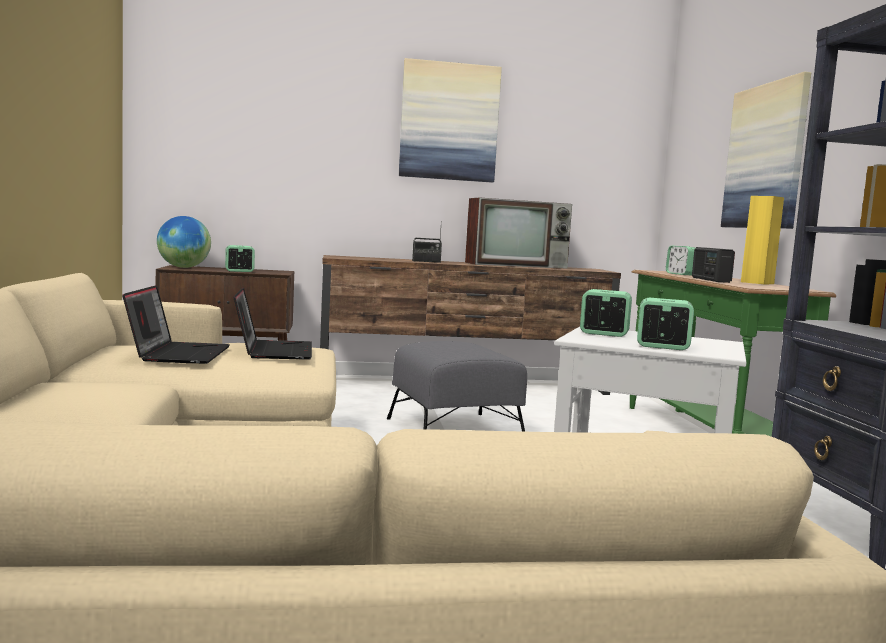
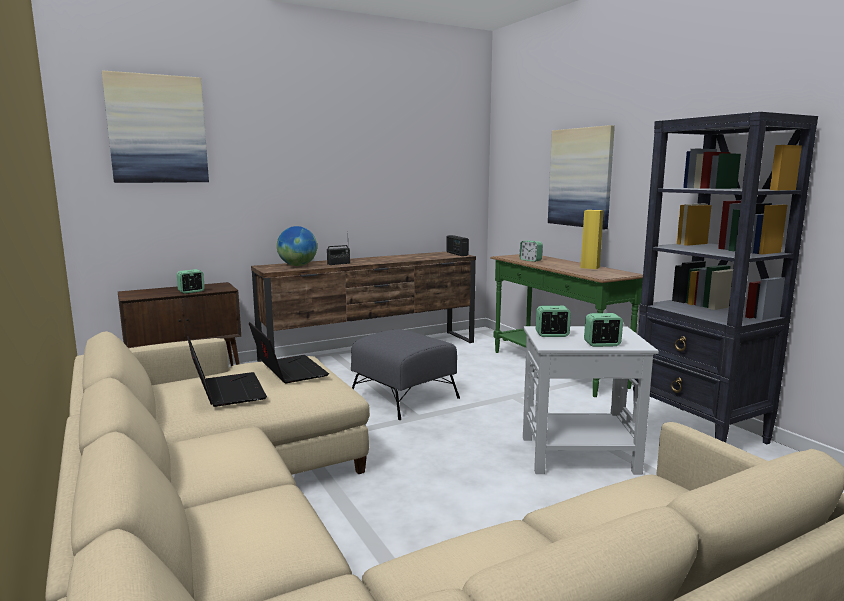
camera: 20 degrees left, 5 degrees up
(183, 267) = (137, 294): globe -> globe (297, 265)
(449, 122) = (339, 150): picture -> picture (157, 129)
(517, 265) = (401, 257): television -> none
(710, 280) = (561, 268): radio -> radio (456, 254)

